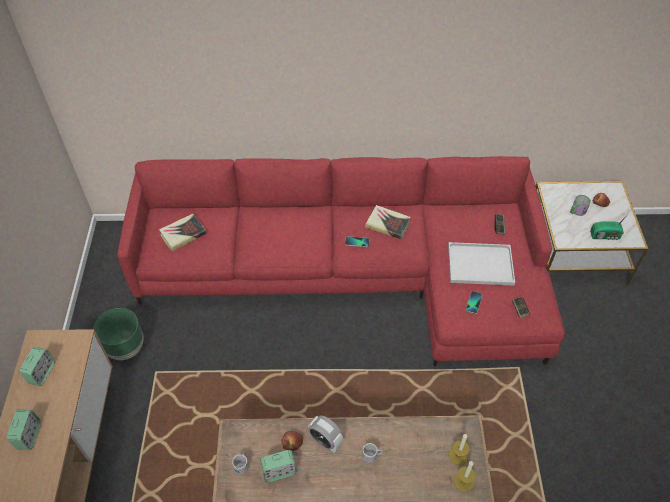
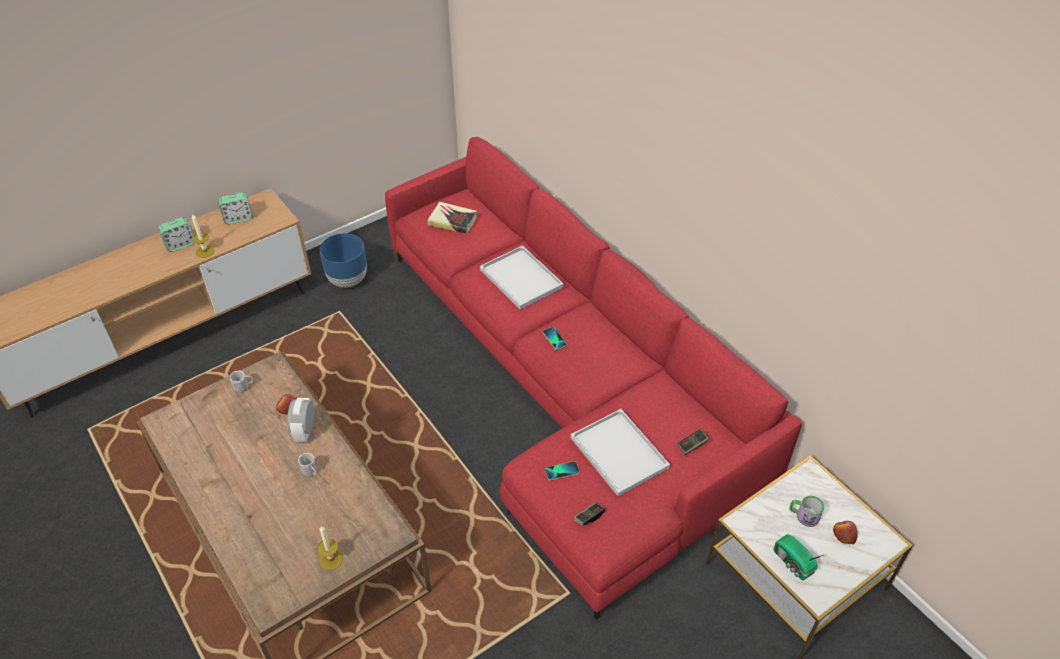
camera: 55 degrees right, 5 degrees down
(126, 348) = (348, 280): green planter -> blue planter
(279, 471) = (254, 415): alarm clock -> none
(281, 228) = (519, 278): none -> white tray
(387, 224) = (600, 350): book -> none
(458, 455) = (357, 541): candle -> candle (205, 251)

